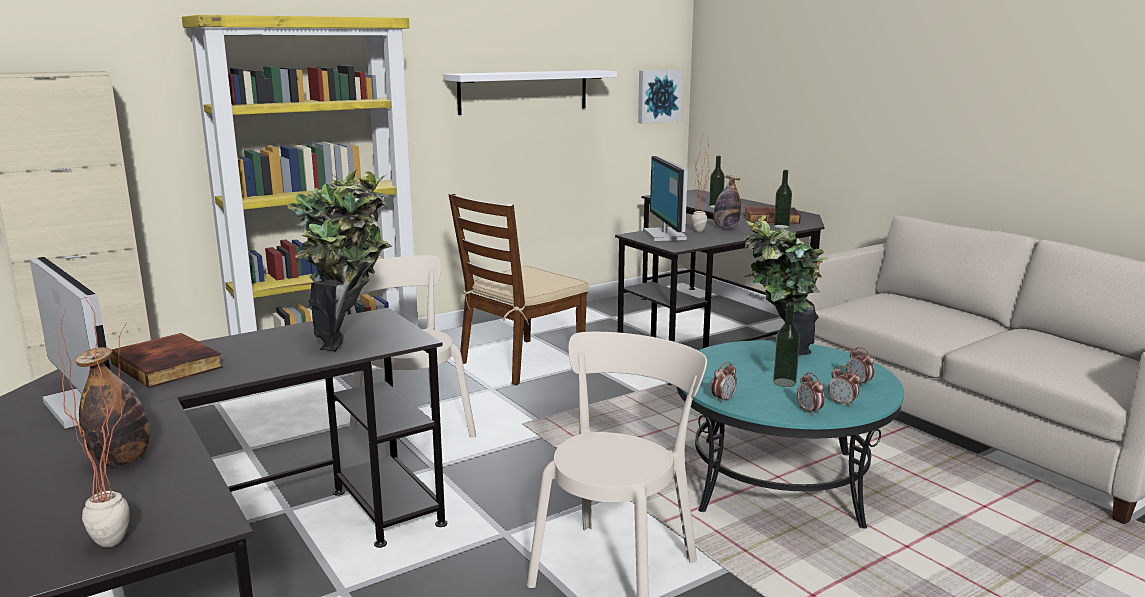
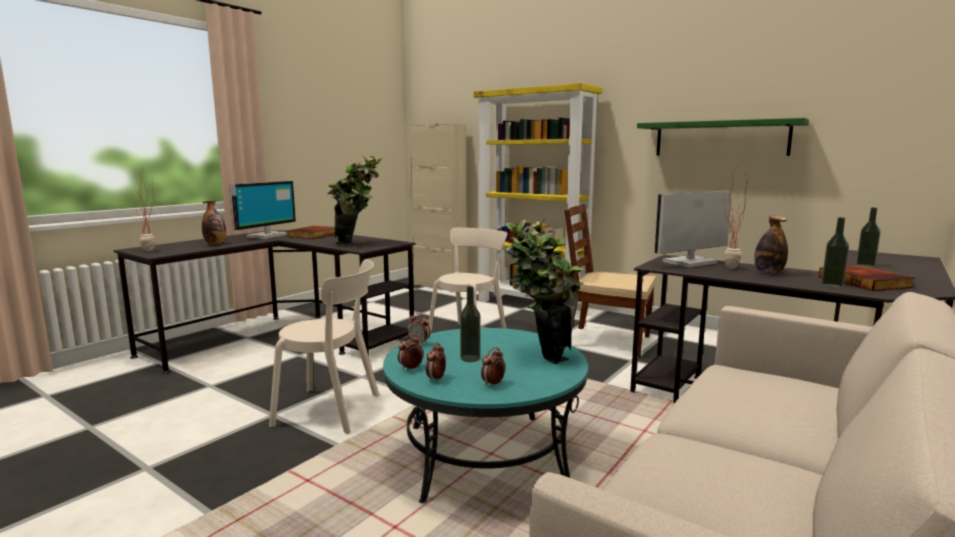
camera: 70 degrees right, 5 degrees down
(524, 91) = (720, 138): white shelf -> green shelf
(658, 96) = (903, 146): picture -> none

